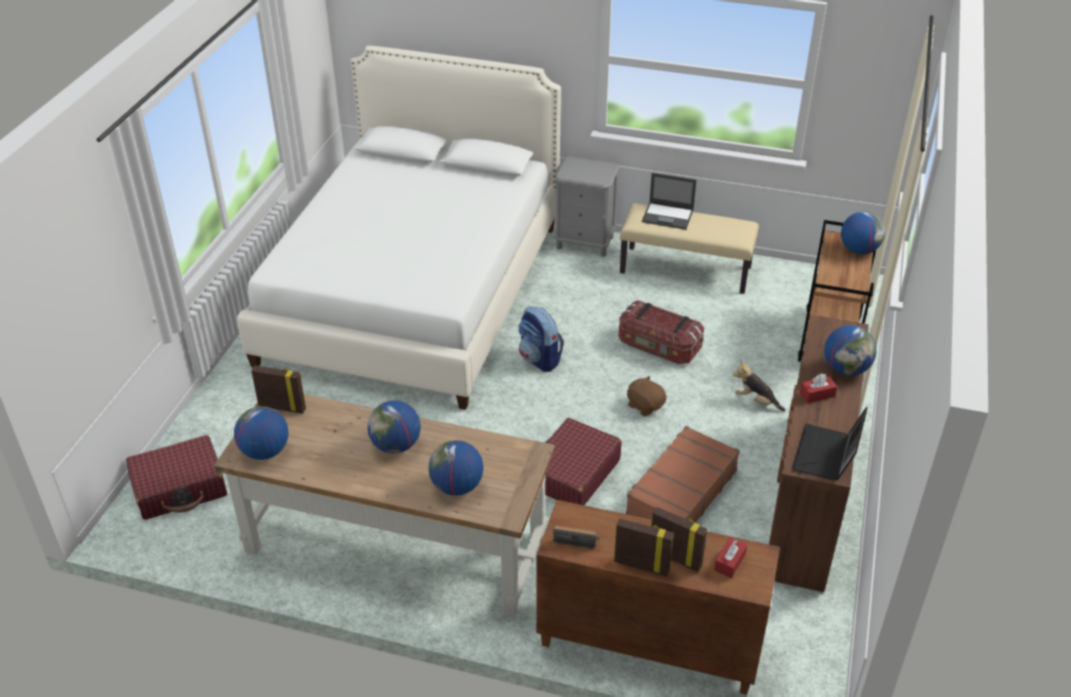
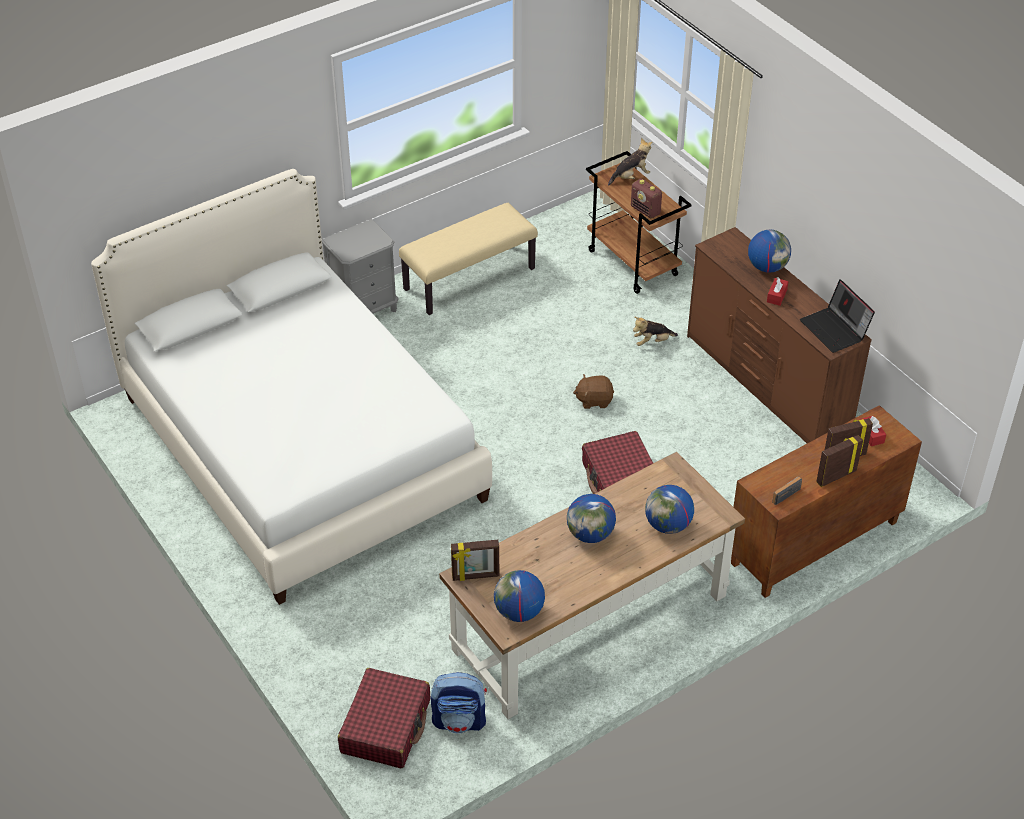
camera: 50 degrees left, 5 degrees up
(282, 407) = (475, 576): picture frame -> picture frame turned 150 degrees counterclockwise
(540, 359) = (477, 423): backpack -> backpack (460, 720)
(658, 347) = (540, 352): storage box -> none
(668, 216) = (446, 239): laptop -> none
(680, 492) = (698, 439): brown suitcase -> none
(831, 278) = (645, 211): none -> radio
(859, 250) = (631, 177): globe -> plush toy

